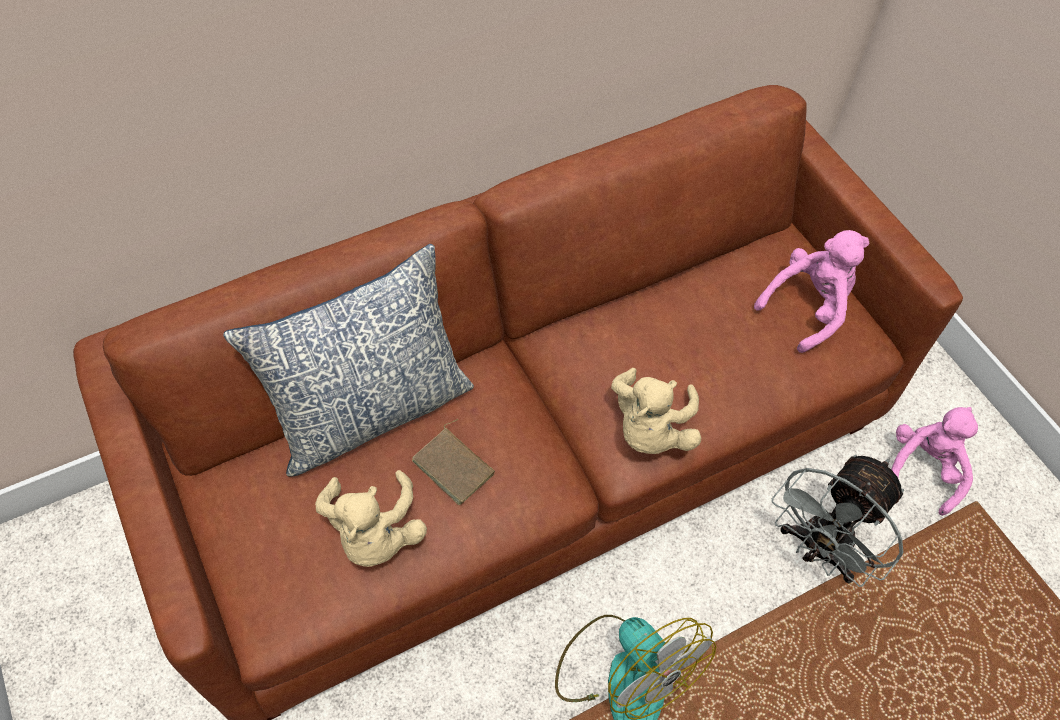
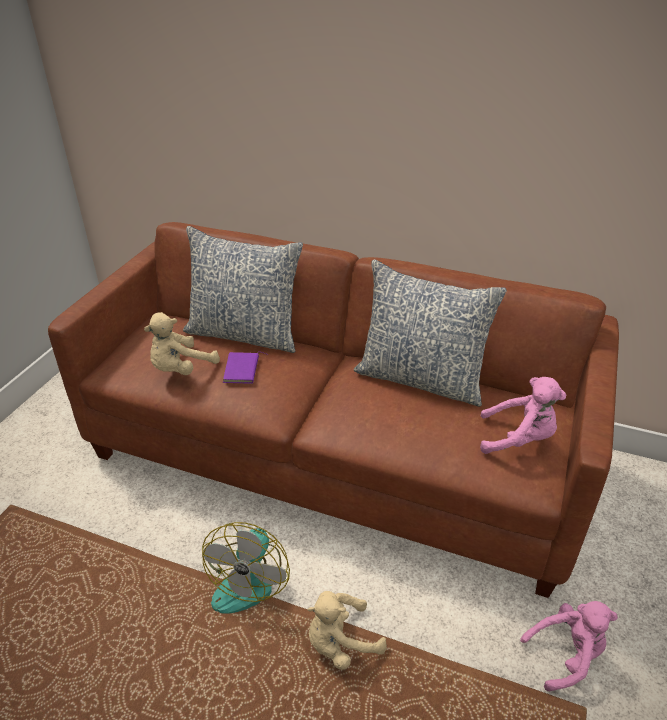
camera: 50 degrees right, 20 degrees down
(455, 466) = (243, 370): brown book -> purple book
(641, 307) = (421, 379): none -> pillow
(650, 429) = (349, 423): beige plush toy -> beige plush toy (341, 643)
(818, 550) = (431, 629): grey fan -> none

